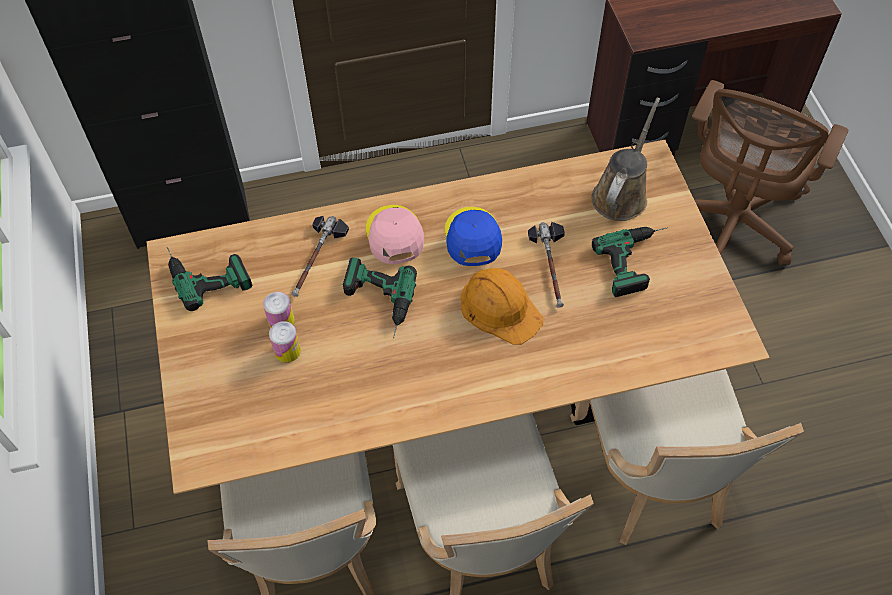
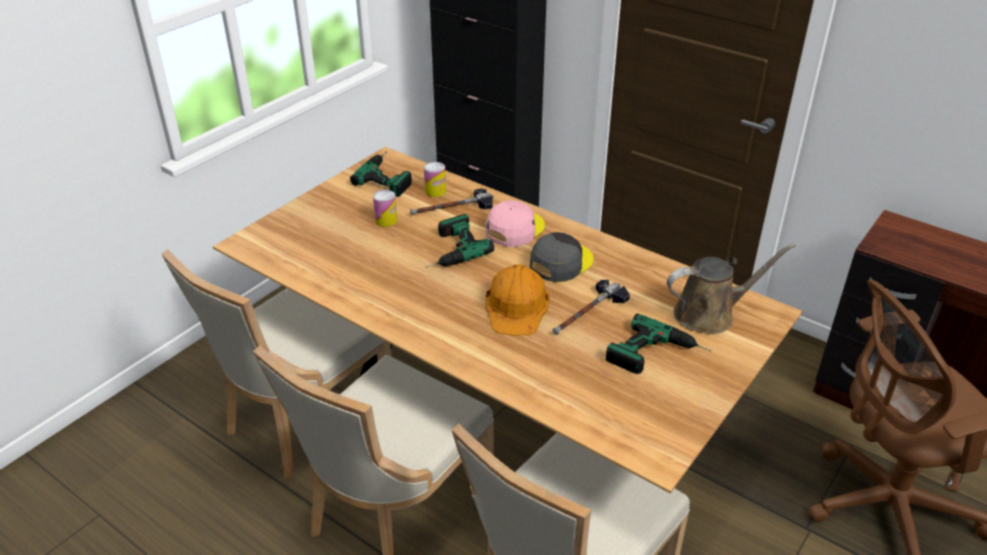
camera: 50 degrees right, 20 degrees down
(287, 351) = (366, 234): can -> can (435, 191)
(472, 238) = (560, 262): blue cap -> grey cap

